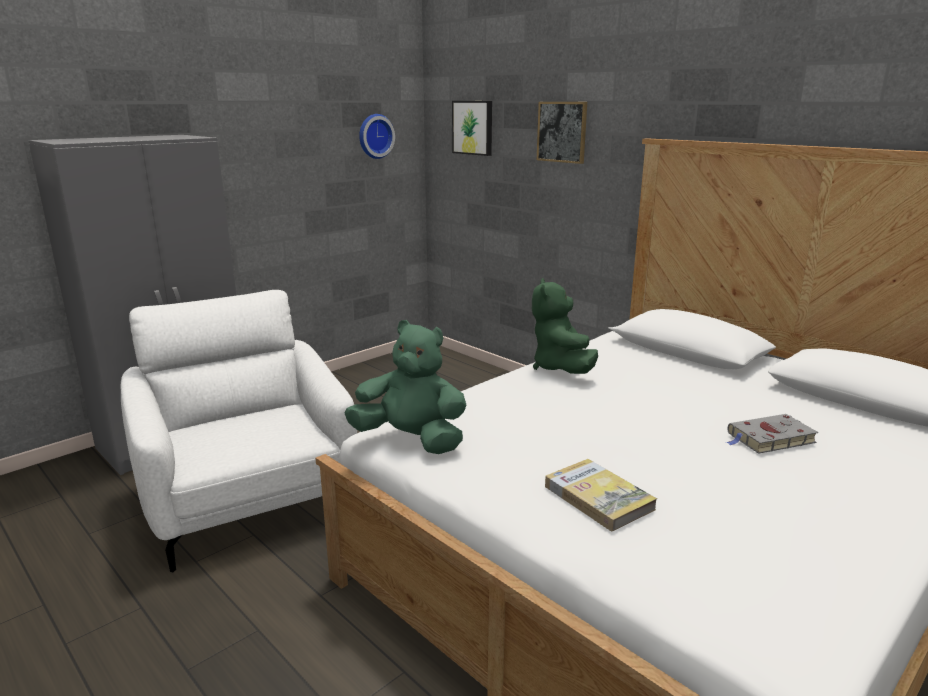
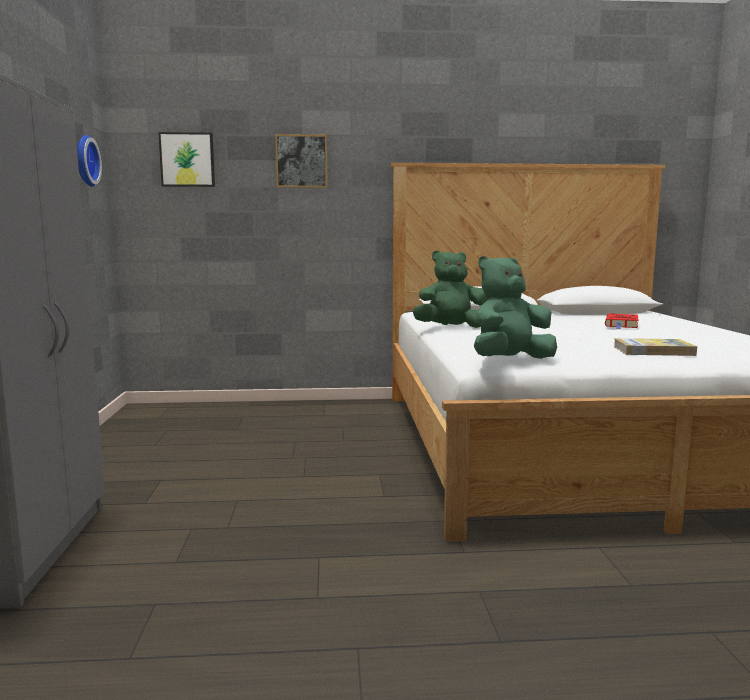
camera: 50 degrees left, 10 degrees down
(250, 500) = (250, 543): white armchair -> none
(561, 368) = (451, 328): green plush toy -> green plush toy turned 135 degrees clockwise
(769, 438) = (621, 324): grey book -> red book

